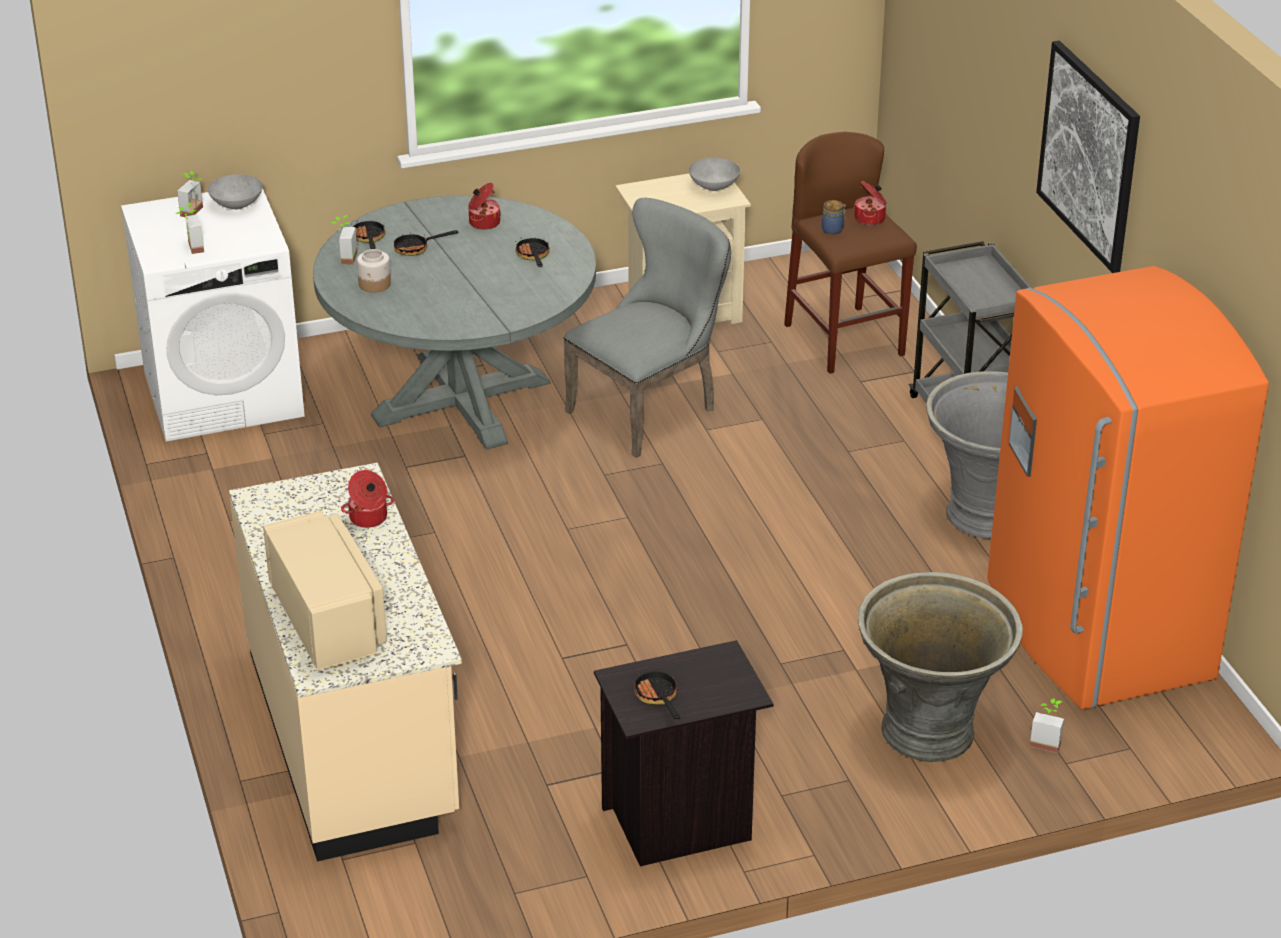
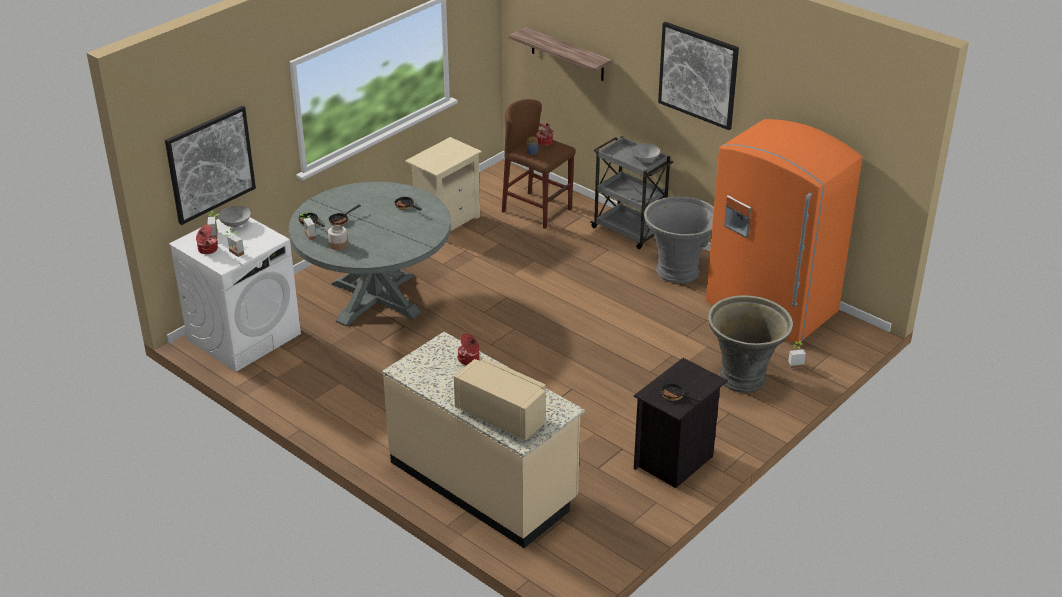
camera: 30 degrees left, 0 degrees up
(218, 96) = (210, 164): none -> picture
(483, 222) = (363, 197): cooking pot -> cooking pot (207, 249)
(650, 409) = (475, 272): grey chair -> none
(714, 187) = (455, 147): grey bowl -> grey bowl (645, 160)
(948, 70) = (567, 54): none -> shelf

